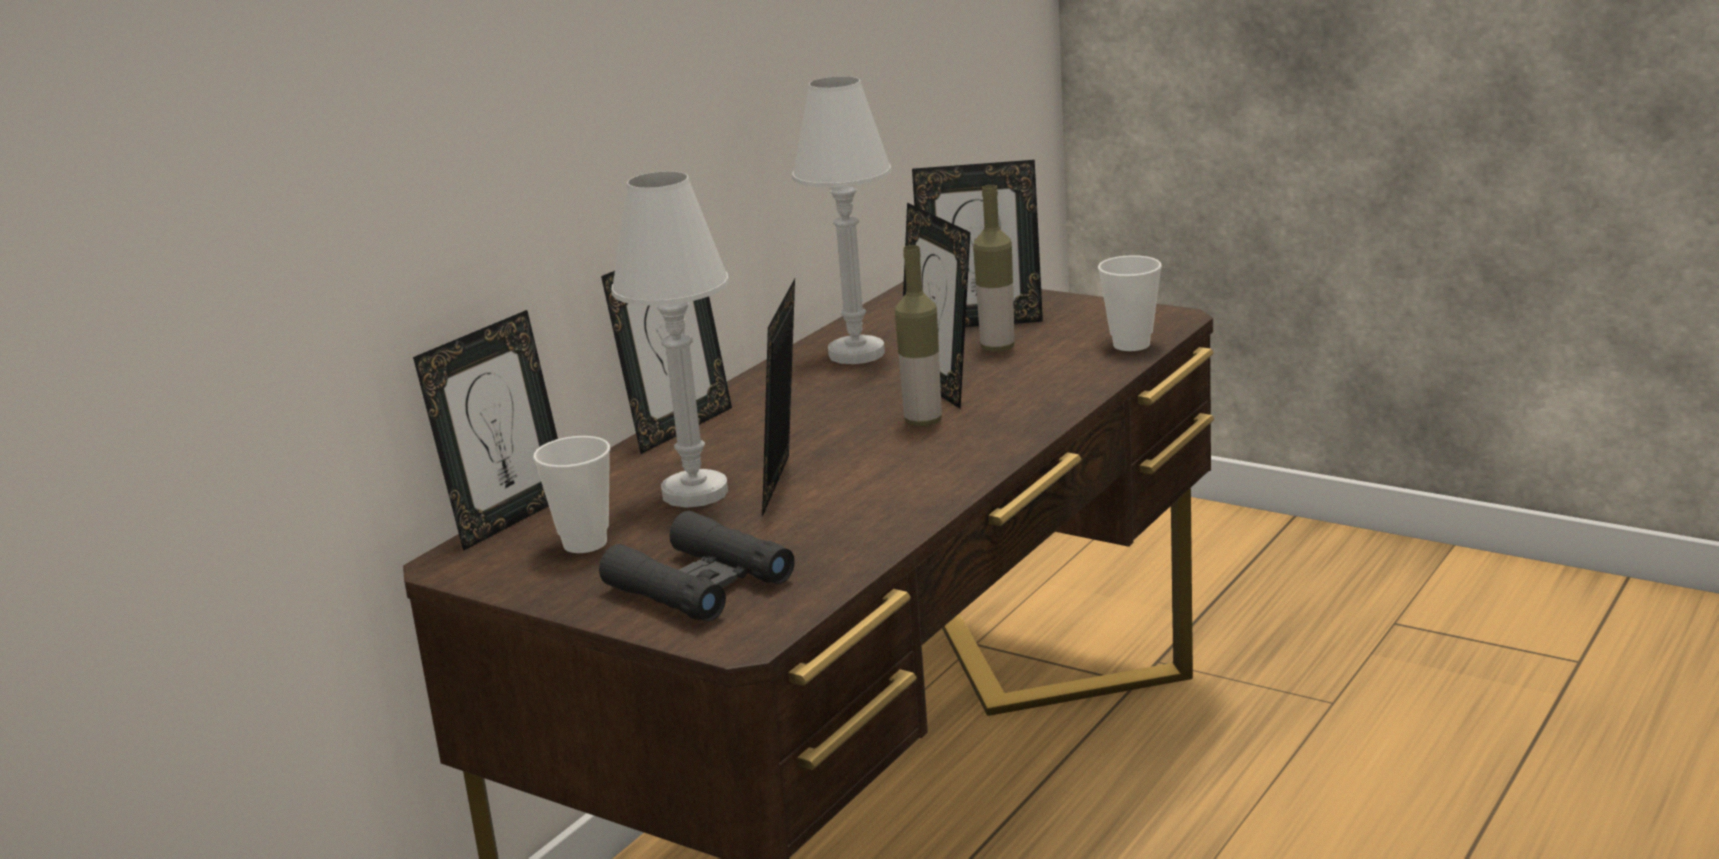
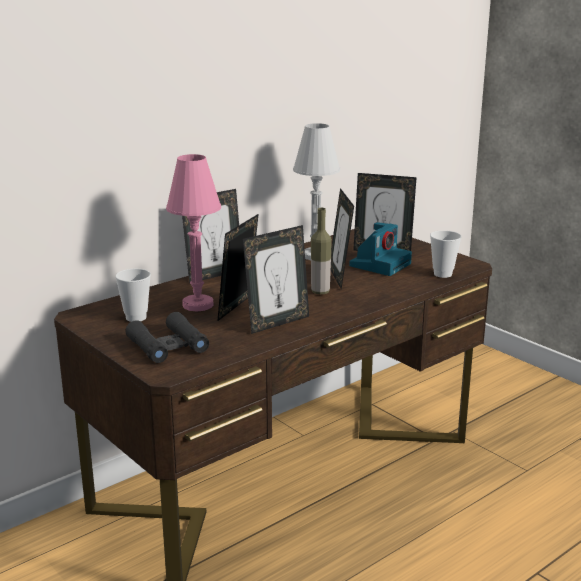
camera: 15 degrees right, 0 degrees up
(510, 519) = (115, 301): picture frame -> picture frame (277, 323)
(695, 493) = (198, 305): white table lamp -> pink table lamp
(997, 347) = (380, 264): bottle -> camera

